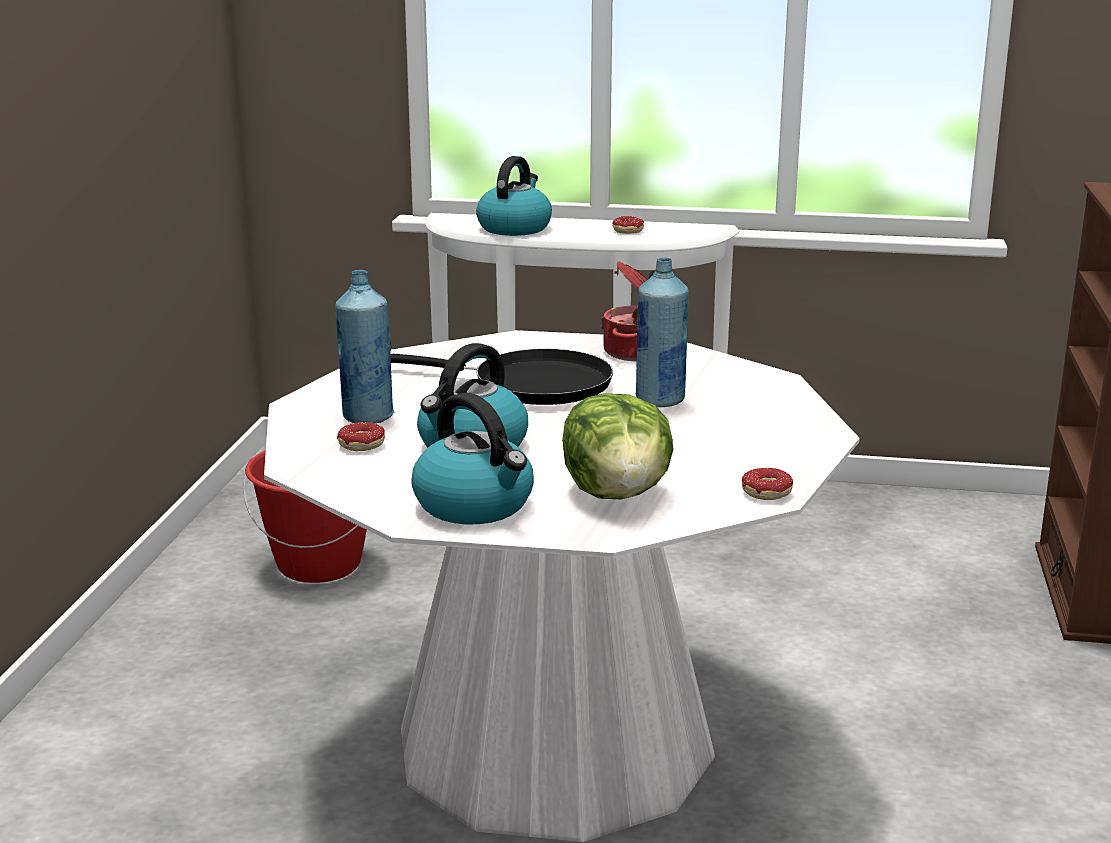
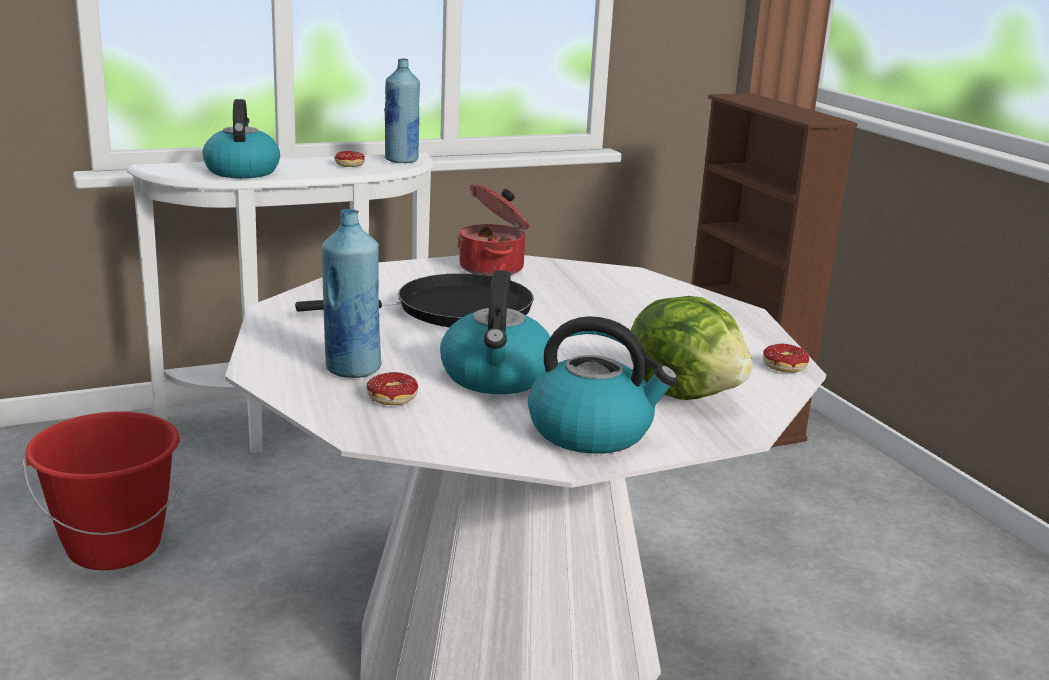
camera: 35 degrees left, 0 degrees up
(660, 400) = (578, 305): blue bottle -> blue bottle (401, 160)

